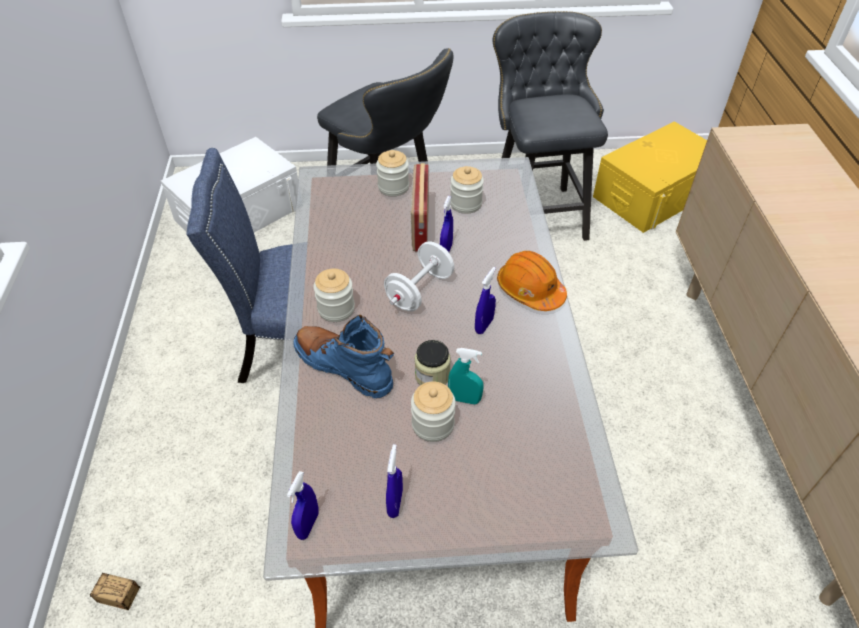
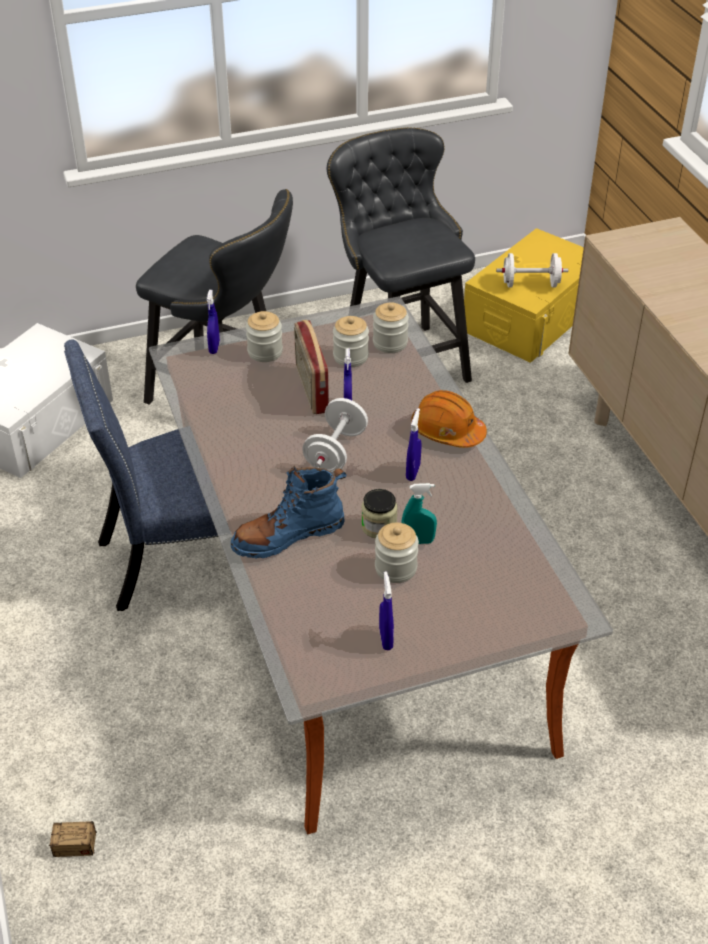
camera: 15 degrees left, 5 degrees down
(308, 525) = (312, 672): blue spray bottle -> blue spray bottle (214, 347)
(336, 309) = (256, 484): jar -> jar (390, 343)
(344, 367) = (288, 536): blue boot -> blue boot turned 45 degrees counterclockwise
(657, 166) = (530, 284): none -> white dumbbell

